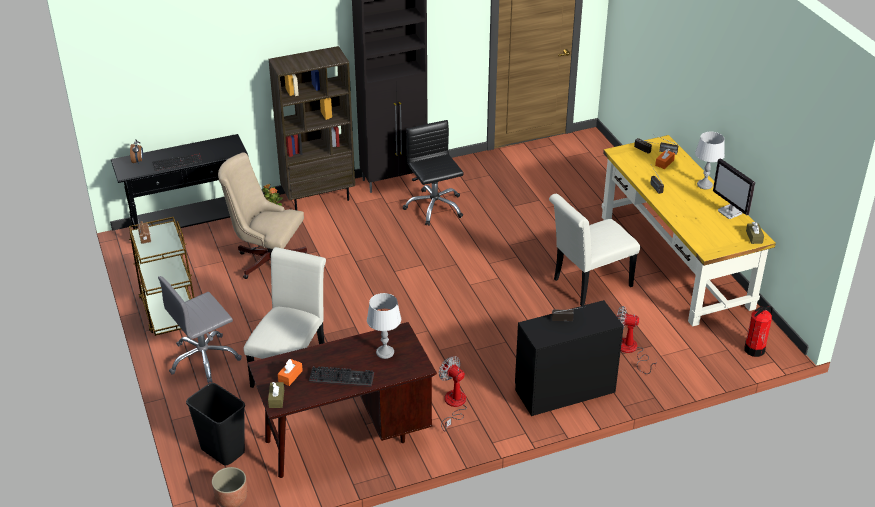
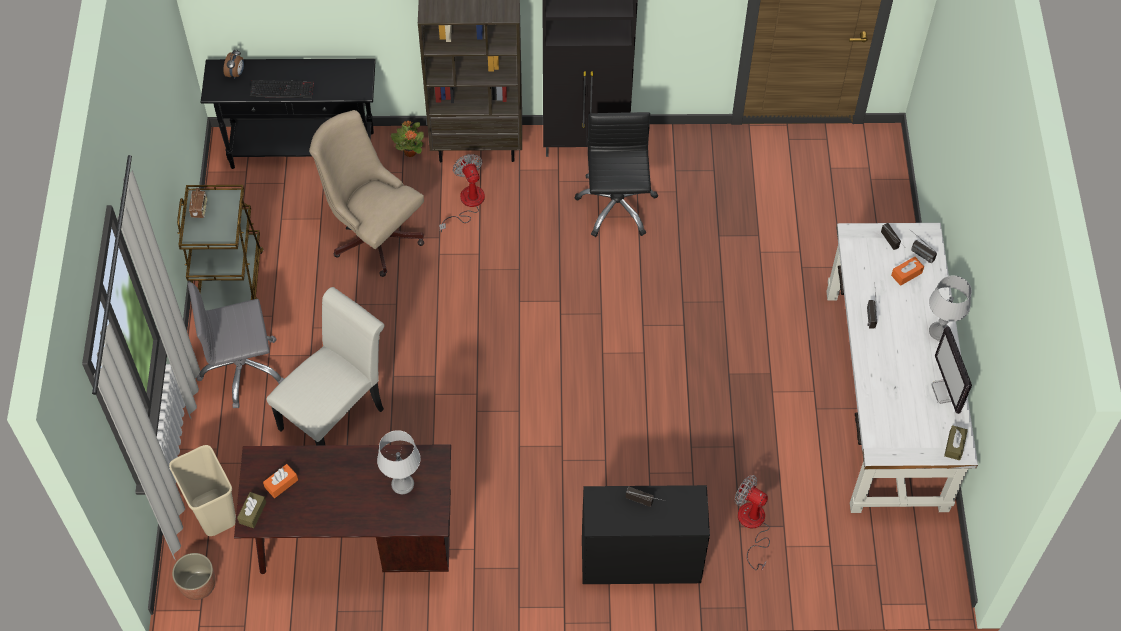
camera: 20 degrees right, 20 degrees up
(222, 451) = (213, 513): black trash can -> beige trash can
(343, 377) = (339, 505): keyboard -> none
(453, 405) = (499, 536): fan -> fan (467, 203)
(588, 284) = (751, 401): white chair -> none
(676, 261) = (886, 398): yellow desk -> white desk
(754, 349) = (911, 577): fire extinguisher -> none

